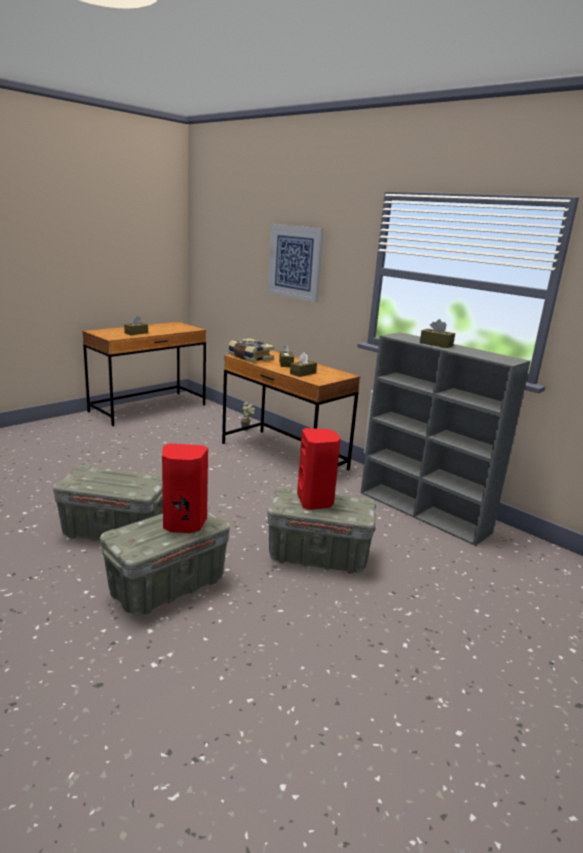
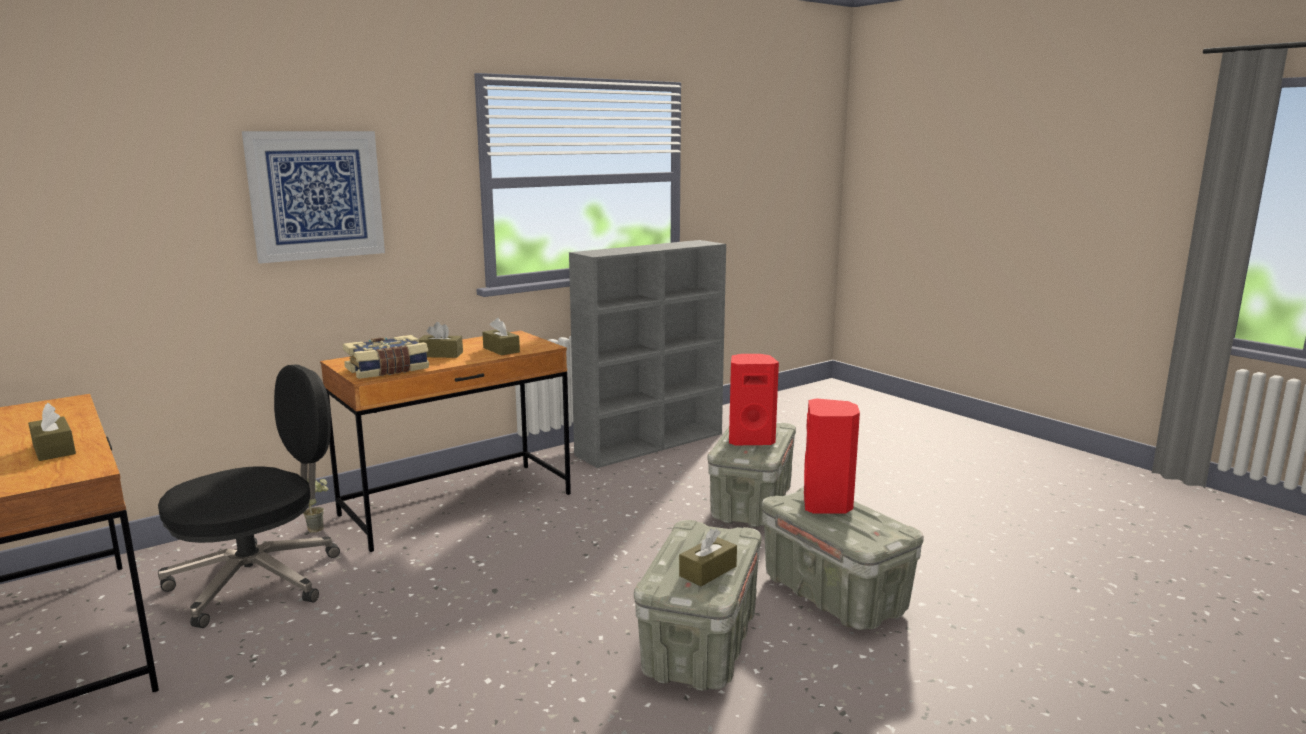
camera: 80 degrees left, 5 degrees down
(194, 427) = (259, 580): none -> black office chair
(436, 344) = (640, 249): brown tissue box -> brown tissue box (708, 571)

